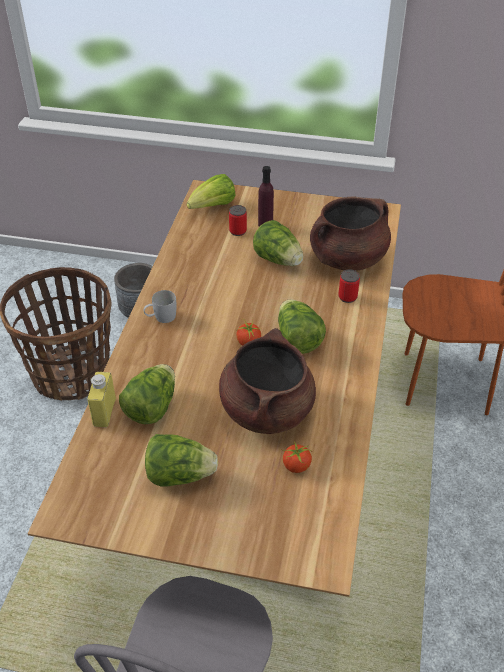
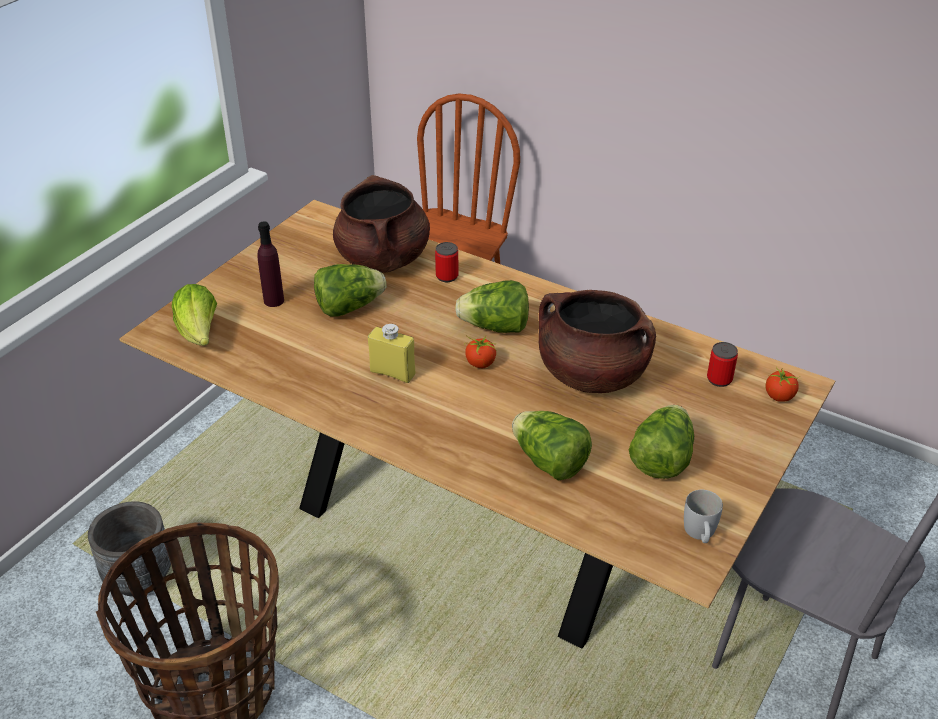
camera: 70 degrees left, 5 degrees down
(104, 412) = (540, 505): yellow bottle -> yellow bottle (392, 373)
(161, 317) = (394, 425): white mug -> white mug (700, 534)
(238, 231) = (268, 325): can -> can (719, 379)
(296, 466) = (677, 374): tomato -> tomato (779, 396)

